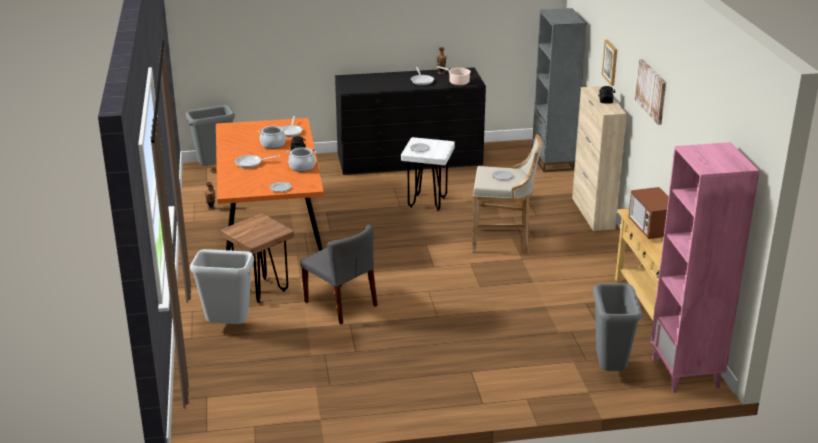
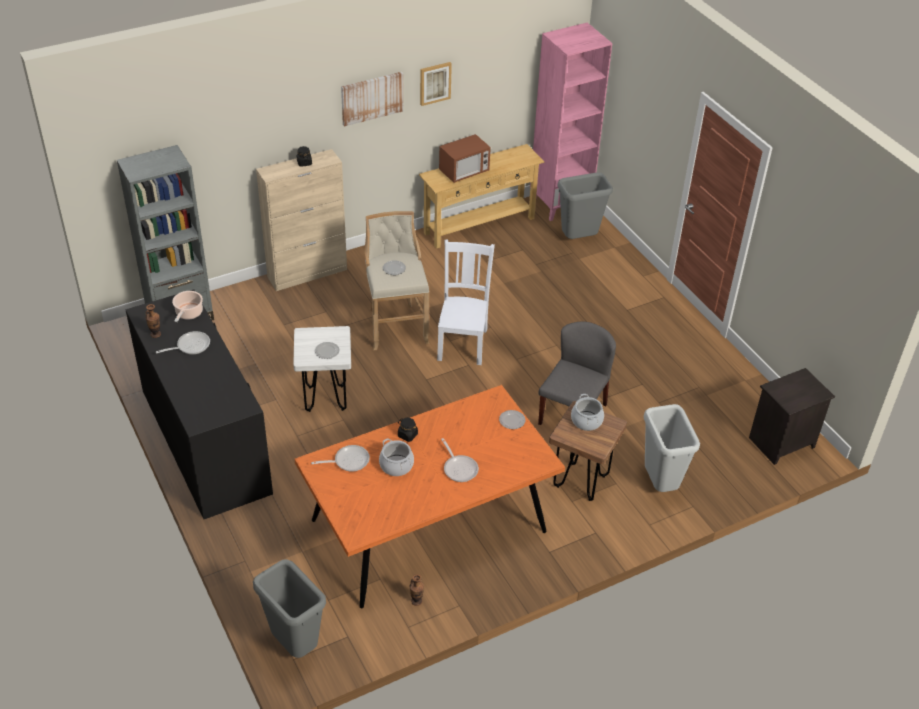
camera: 110 degrees left, 15 degrees up
(219, 413) = (781, 443): none -> black nightstand
(302, 167) = (450, 419): cooking pot -> cooking pot (586, 421)
(464, 269) = (463, 343): none -> white chair
(610, 62) = (256, 140): picture -> picture (435, 83)

